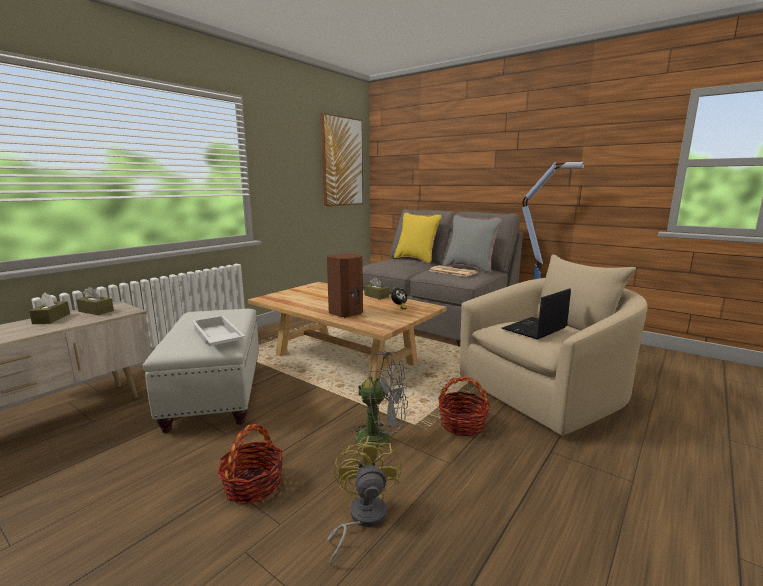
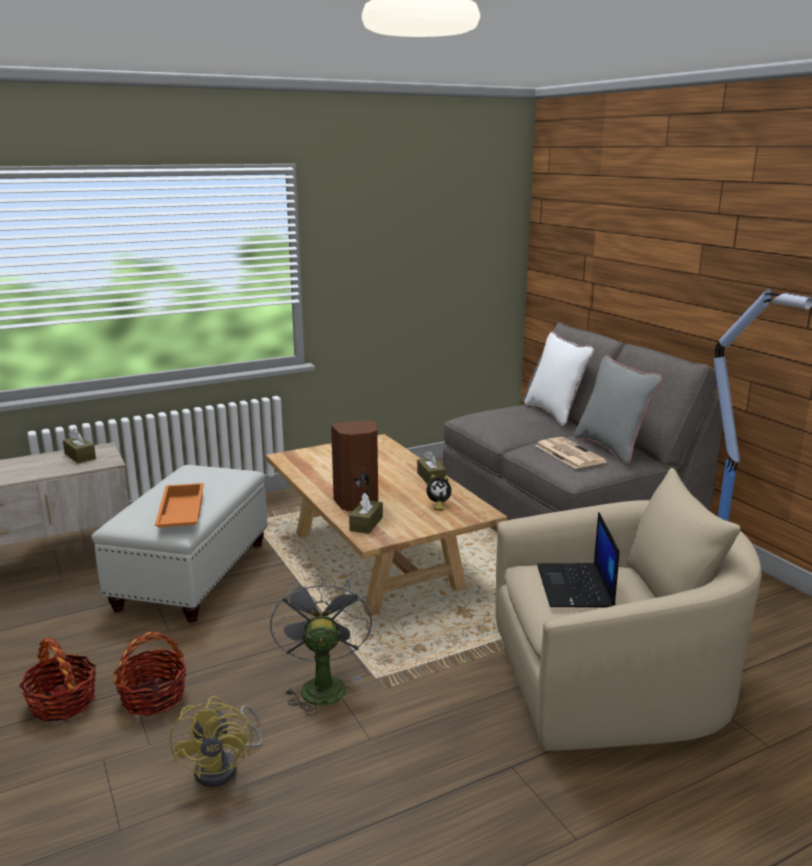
camera: 25 degrees right, 5 degrees up
(51, 319) = (36, 461): brown tissue box -> brown tissue box (366, 524)
(216, 337) = (180, 514): white tray -> orange tray
(342, 162) = (470, 237): picture -> none
(361, 518) = (224, 766): yellow fan -> yellow fan turned 150 degrees clockwise
(381, 439) = (321, 685): grey fan -> grey fan turned 135 degrees counterclockwise
(416, 259) = (554, 413): yellow pillow -> white pillow
(462, 424) = (435, 696): basket -> basket (62, 702)
(534, 329) = (576, 587): laptop -> laptop turned 75 degrees counterclockwise

